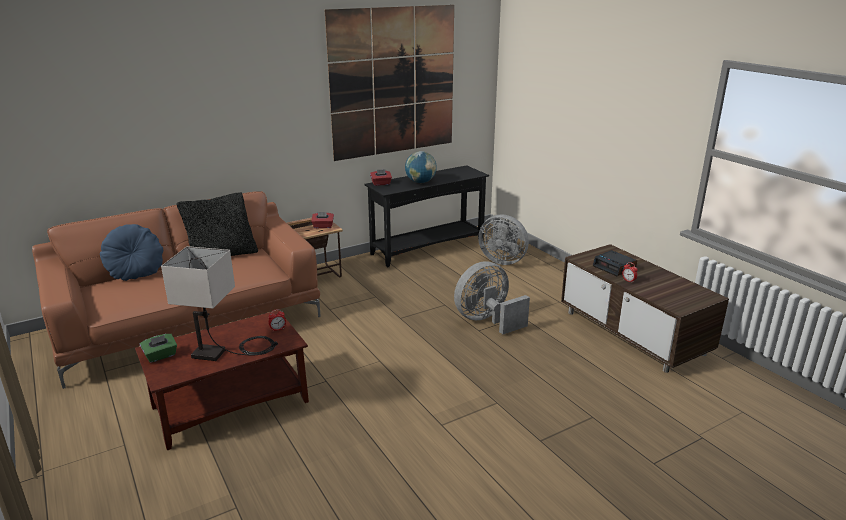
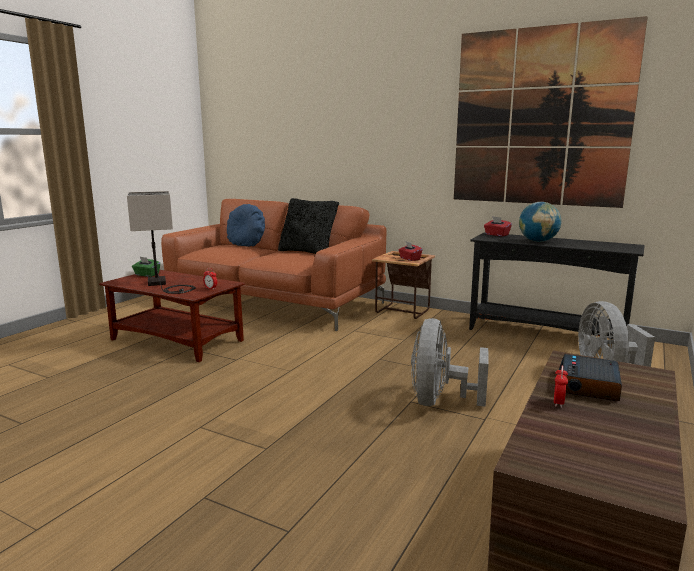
camera: 60 degrees right, 10 degrees down
(487, 321) = (440, 401): grey fan -> grey fan turned 105 degrees counterclockwise

